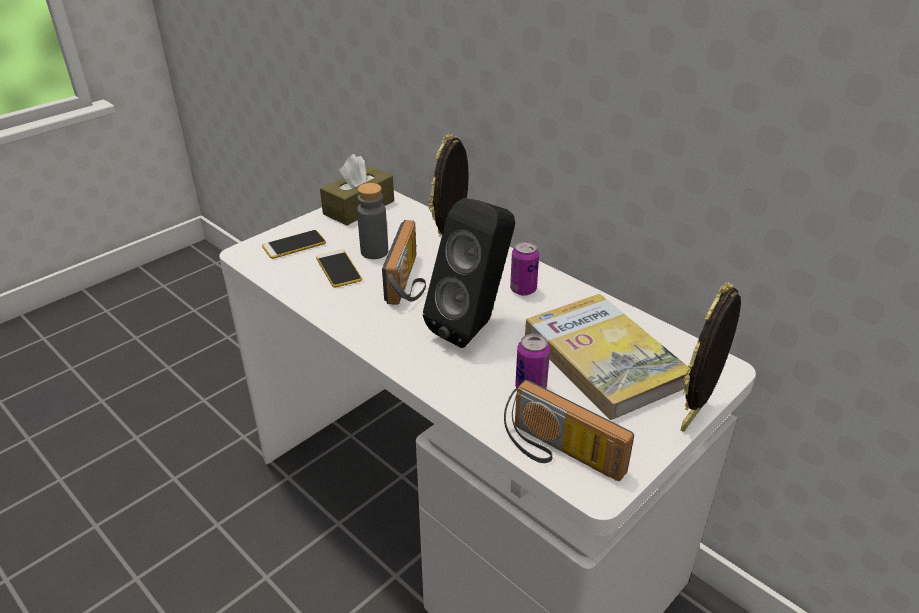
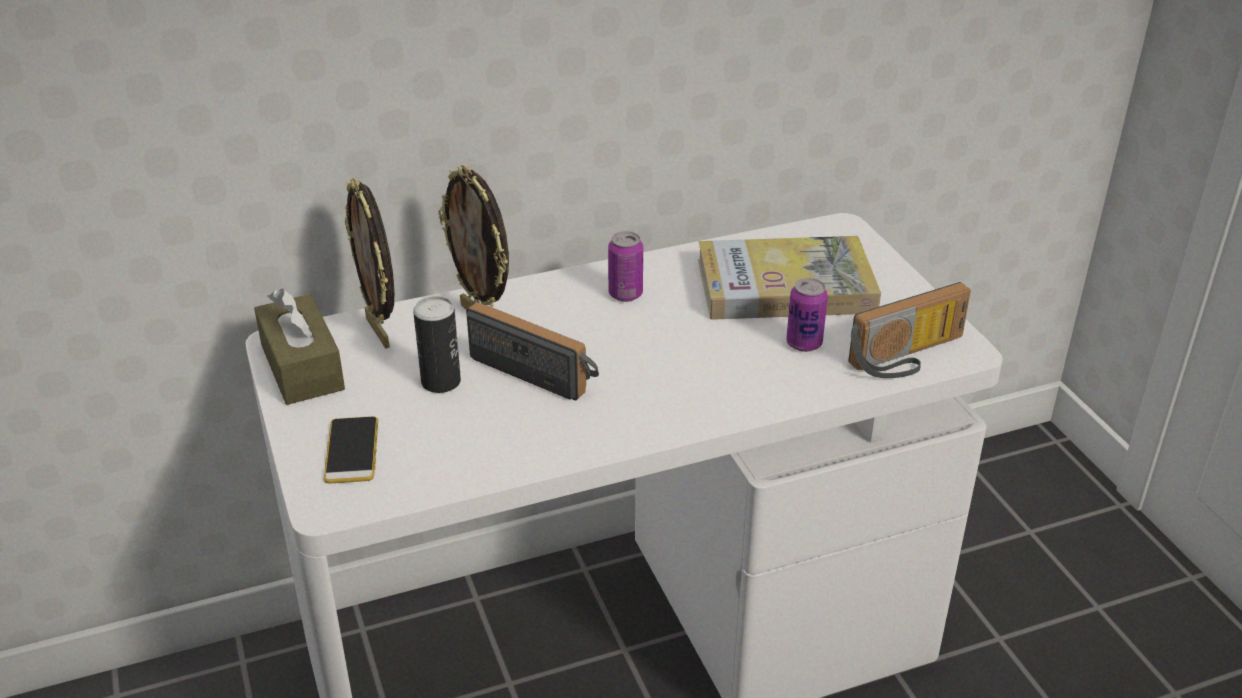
camera: 65 degrees left, 0 degrees up
(338, 269) = (457, 422): phone -> none
(374, 252) = (441, 382): grey bottle -> can
(474, 327) = (673, 349): black speaker -> none
(695, 416) = (898, 267): picture frame -> picture frame (380, 332)

